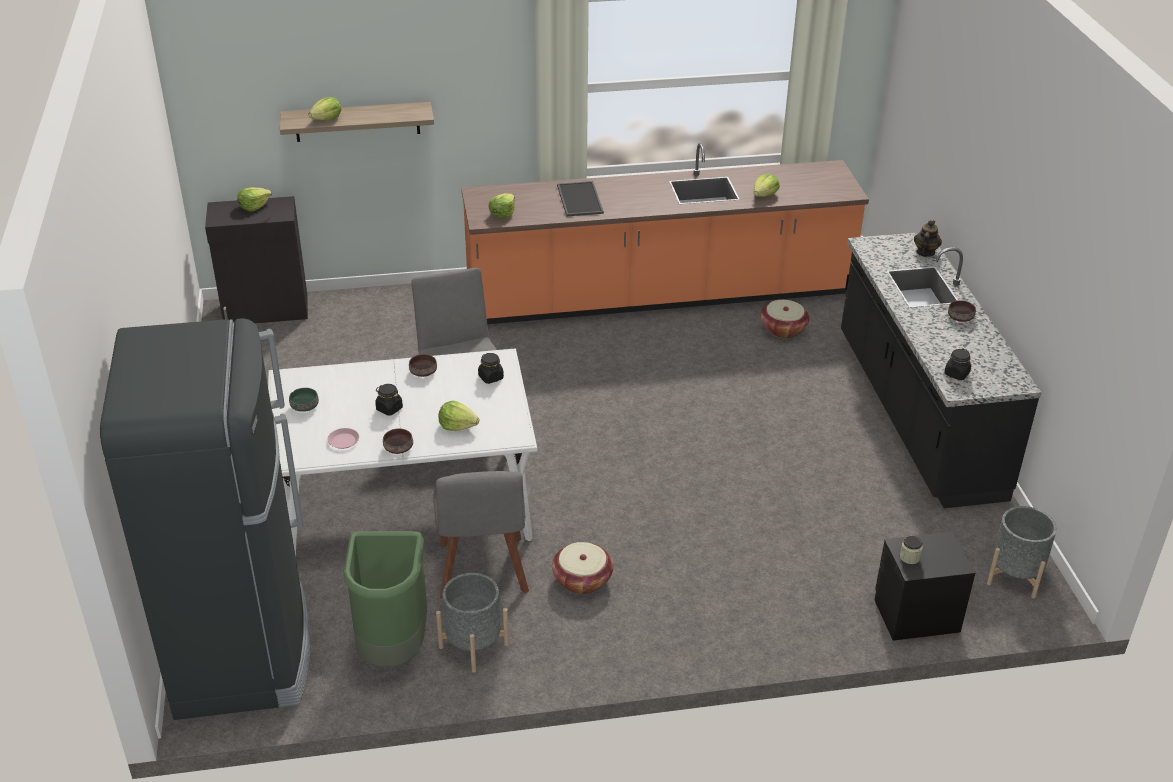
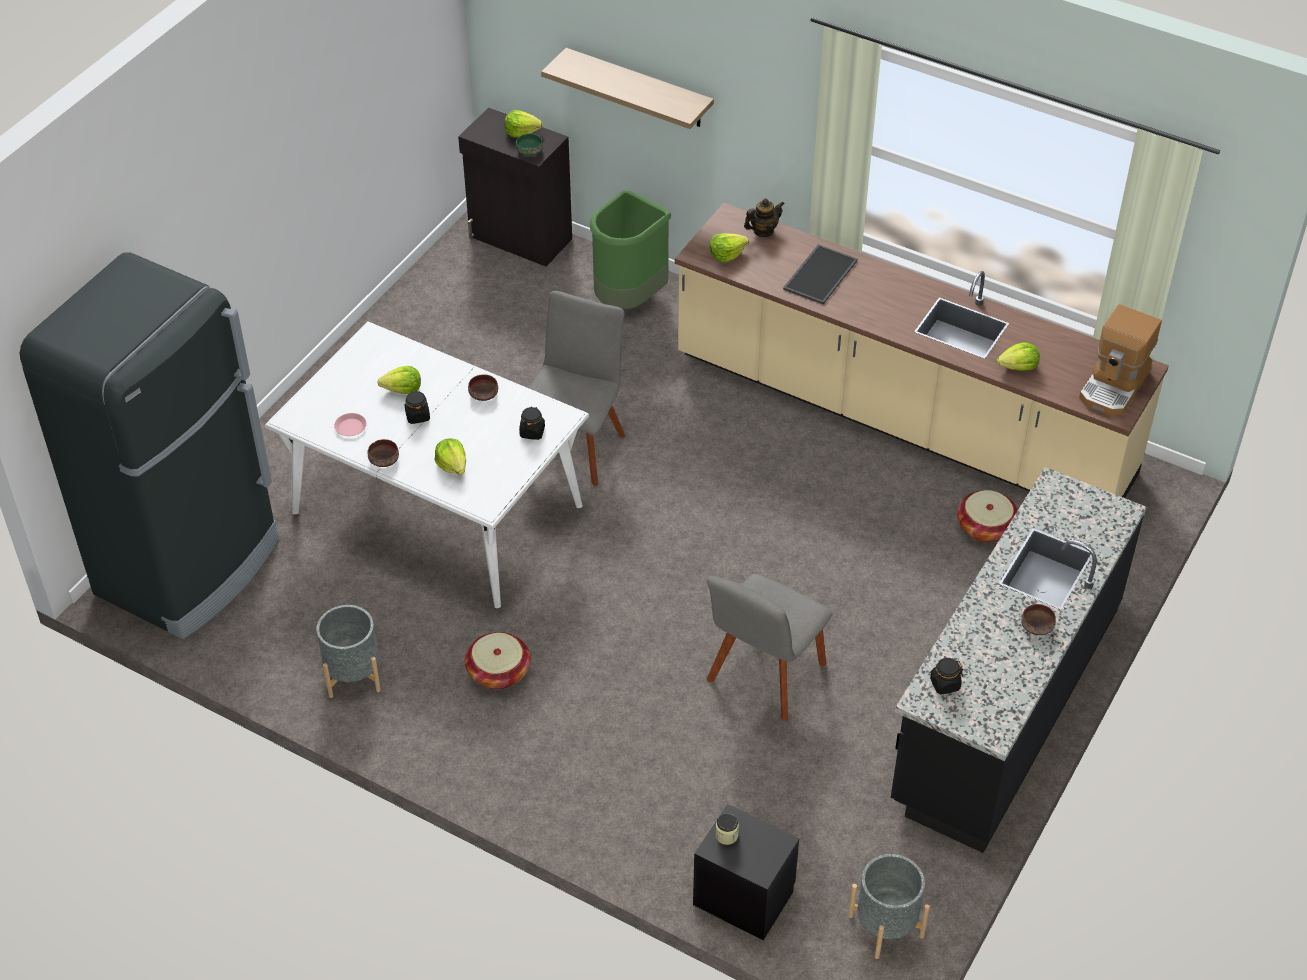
camera: 40 degrees right, 10 degrees up
(305, 407) = (356, 375): green bowl -> green bowl (529, 151)
(327, 119) = (595, 77): lettuce -> lettuce (403, 390)
(393, 648) = (293, 637): green trash can -> green trash can (629, 299)
(482, 572) = (428, 613): grey chair -> grey chair (764, 677)
(659, 296) = (901, 418): orange counter -> beige counter
(829, 181) = (1115, 386): none -> coffee machine
(925, 252) = (1106, 530): teapot -> teapot (763, 231)

